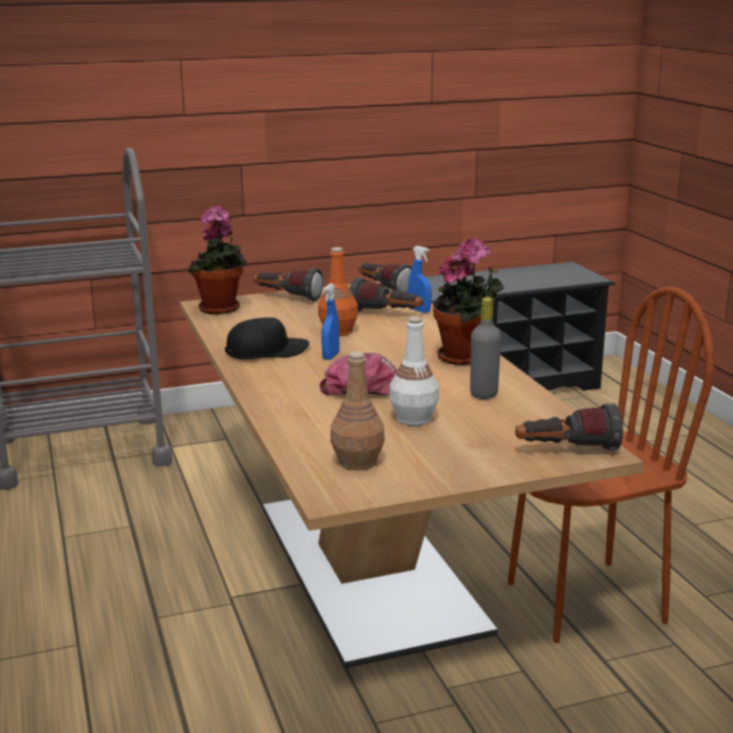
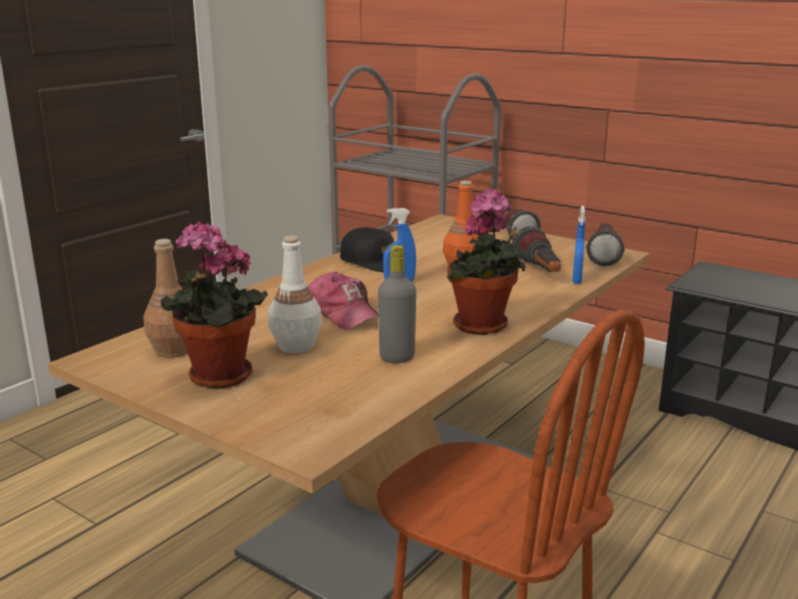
camera: 55 degrees right, 0 degrees up
(221, 310) = (442, 227): potted plant -> potted plant (217, 378)
(566, 451) = (293, 430): flashlight -> none

